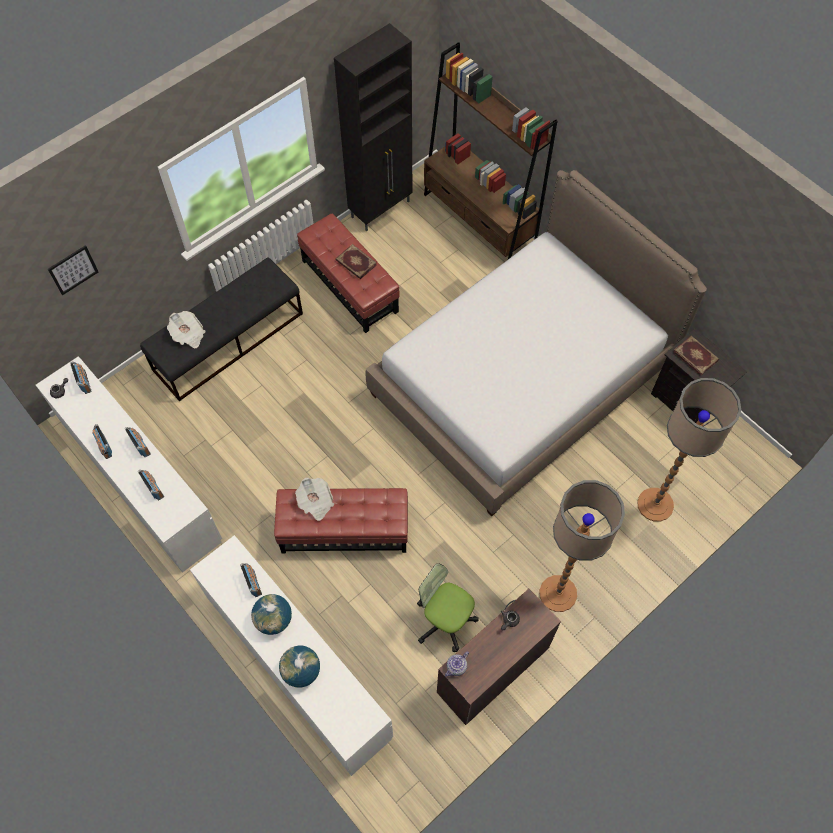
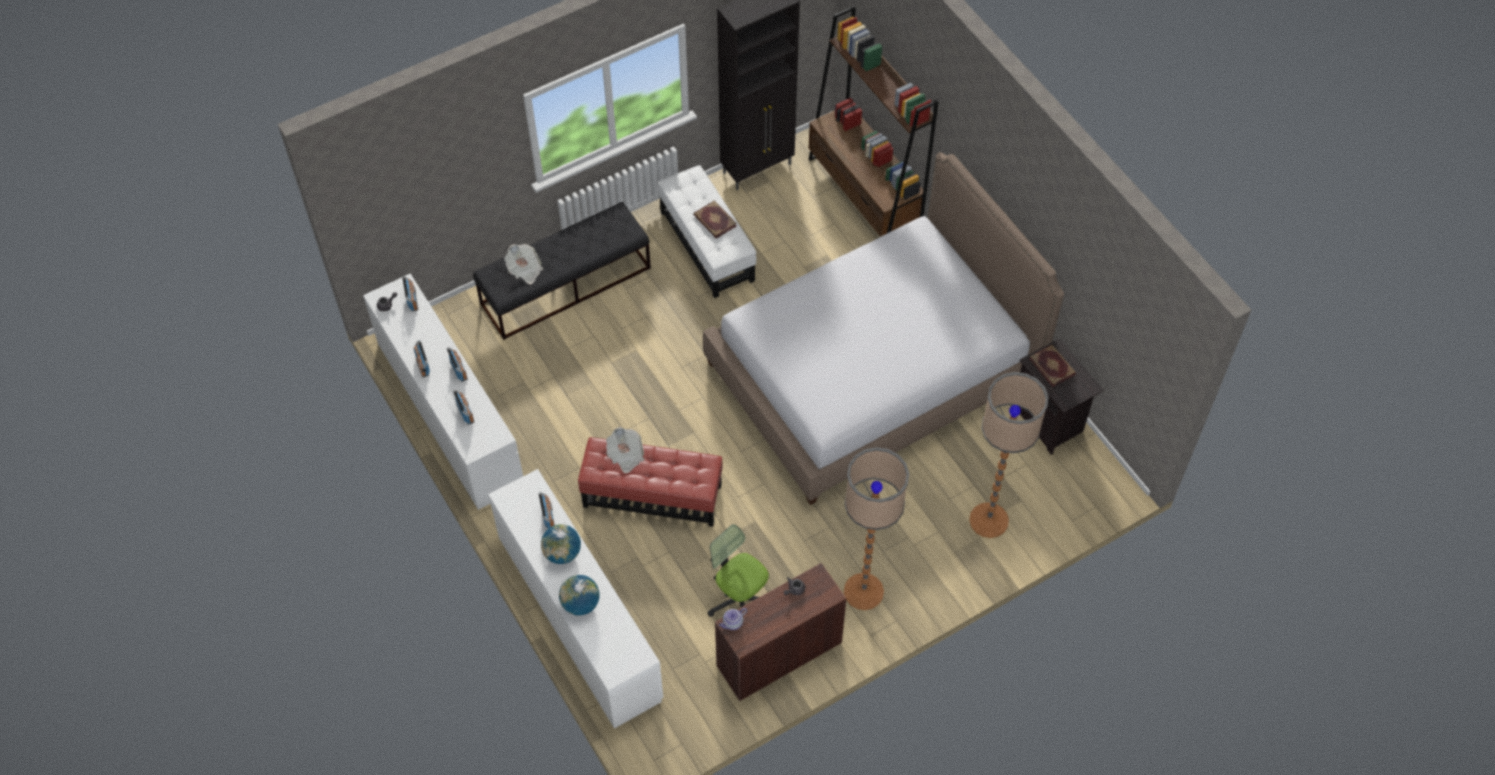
camera: 10 degrees right, 5 degrees down
(73, 270) = (423, 184): picture -> none
(349, 286) = (706, 246): red ottoman -> white ottoman

